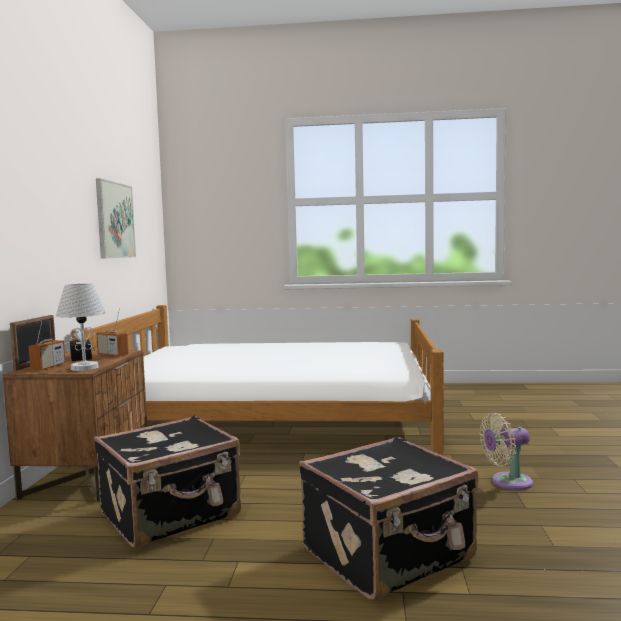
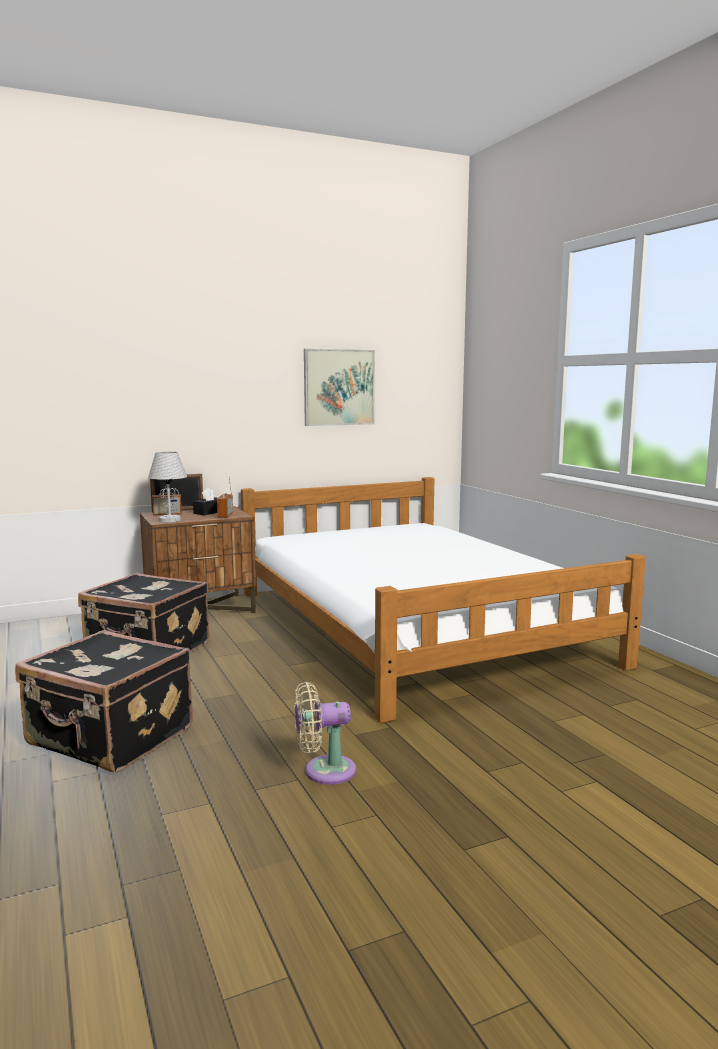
camera: 60 degrees right, 5 degrees up
(507, 482) = (324, 771): beige fan -> beige fan turned 60 degrees counterclockwise

